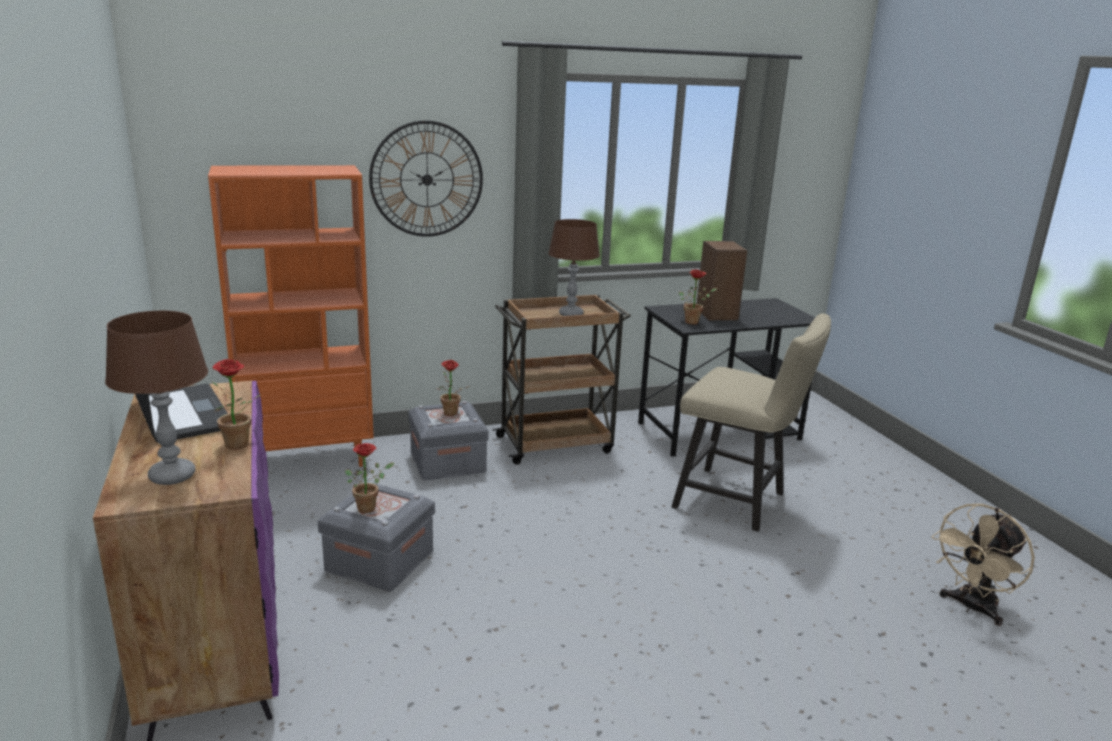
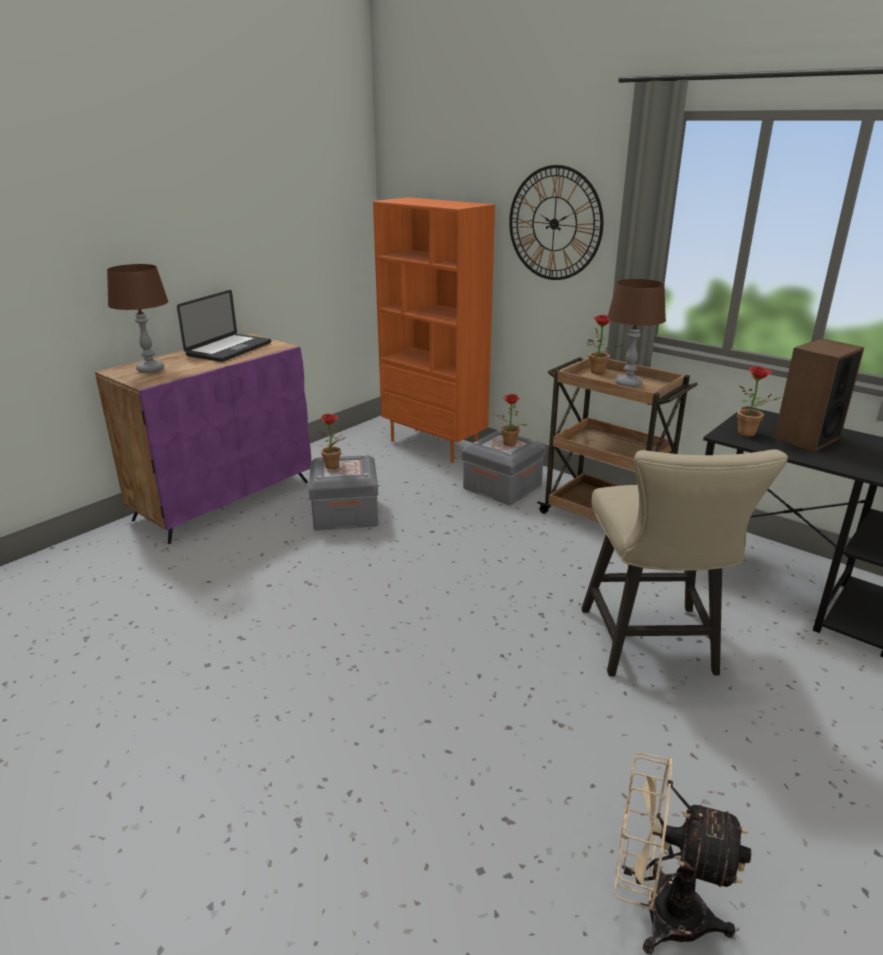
camera: 60 degrees right, 5 degrees up
(238, 446) = (200, 369): potted plant -> potted plant (597, 373)

